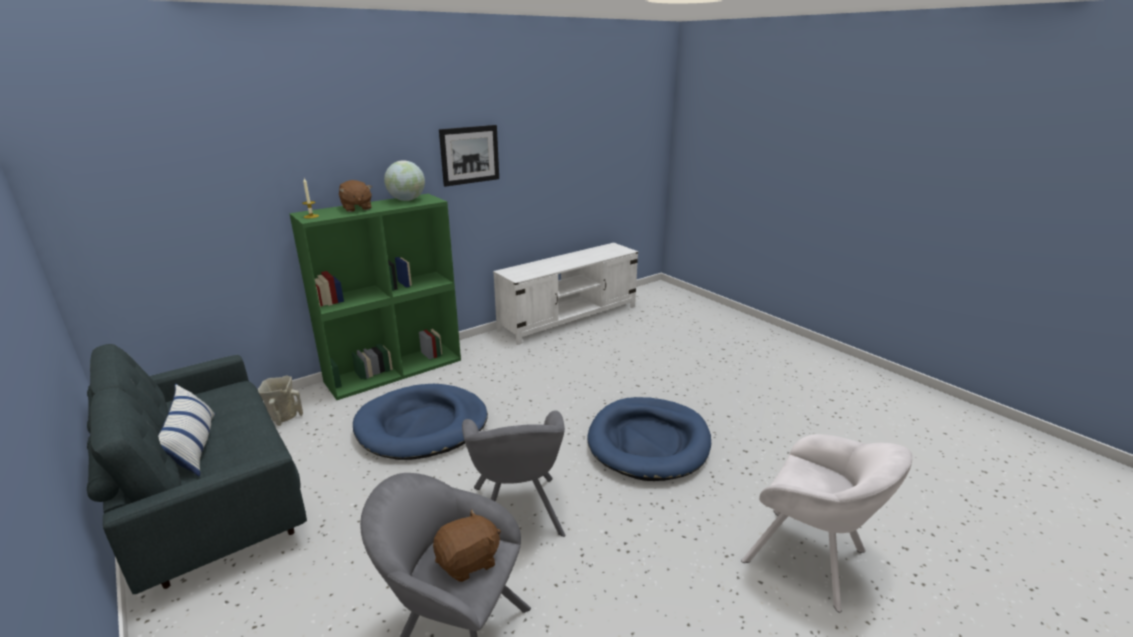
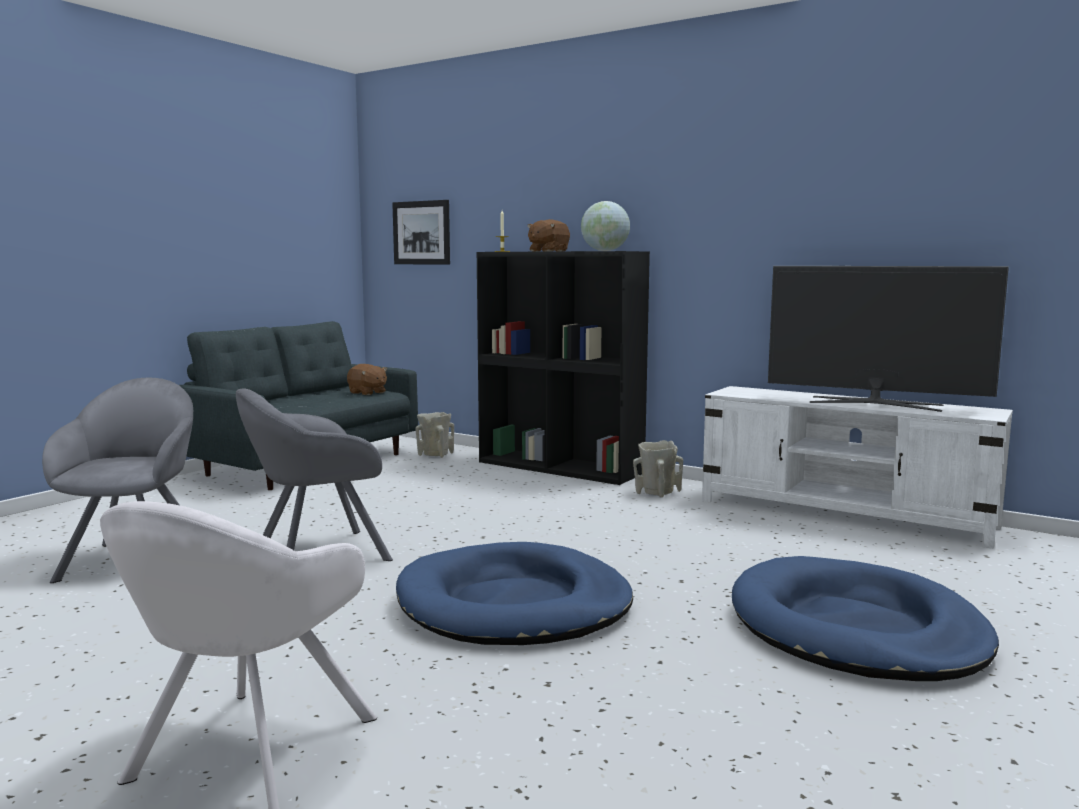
camera: 70 degrees right, 15 degrees down
(194, 446) = (293, 399): pillow -> none
(395, 370) = (561, 467): green bookcase -> black bookcase
(422, 426) = (458, 495): blue dog bed -> blue dog bed (855, 629)
(469, 562) = (126, 464): brown plush toy -> brown plush toy (367, 393)
(470, 155) = (715, 205): picture -> picture (421, 232)
(490, 353) = (656, 493): none -> beige vase
(580, 258) = (875, 403): none -> television

